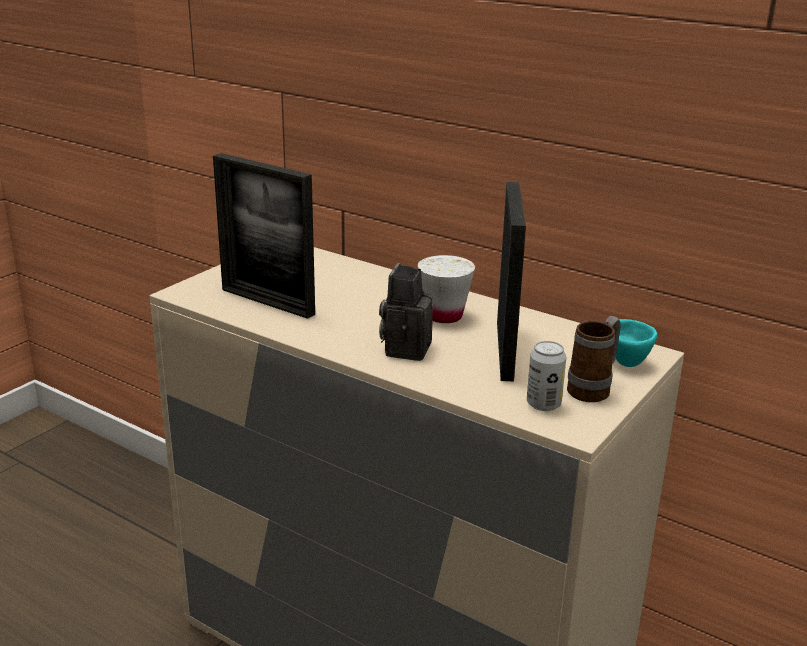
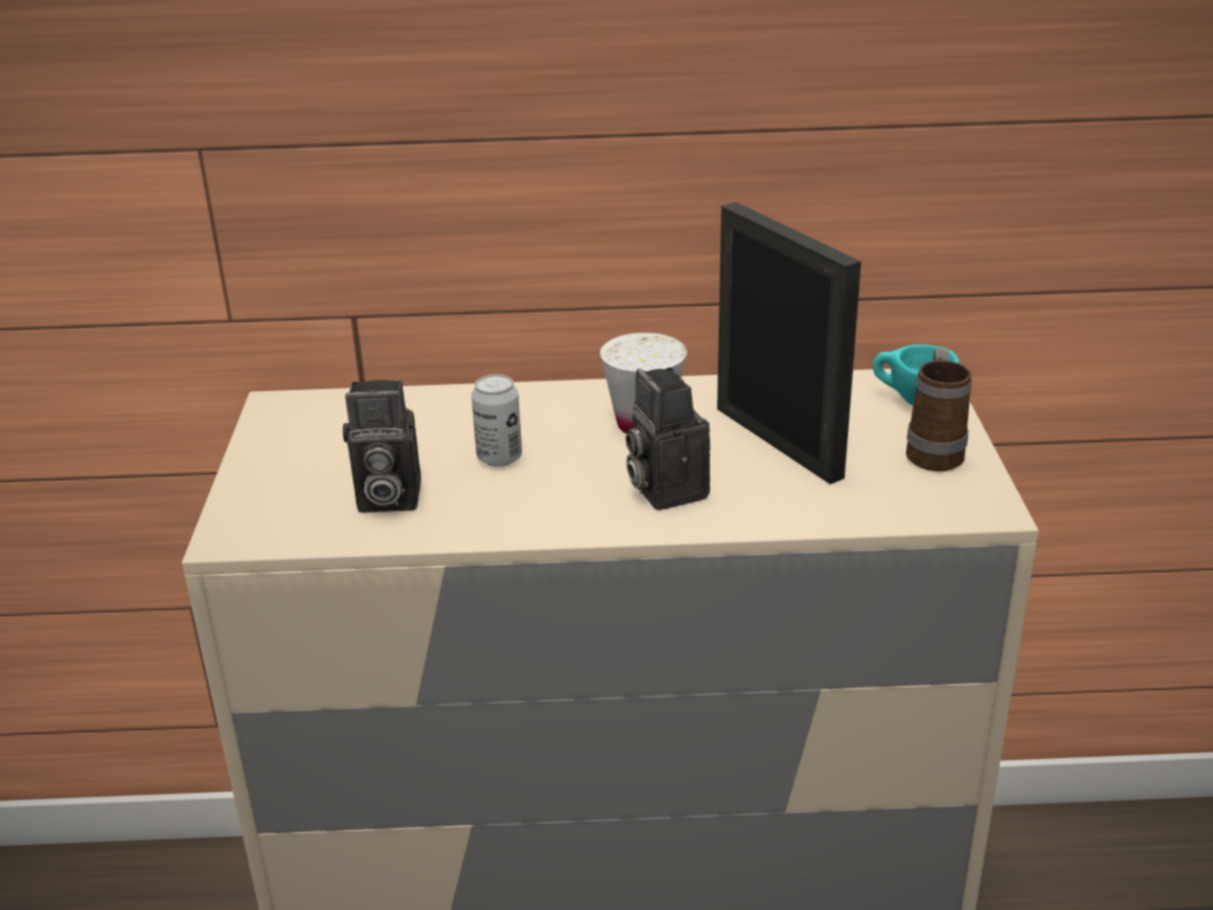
camera: 35 degrees left, 5 degrees up
(267, 302) = (385, 499): picture frame -> camera
(543, 404) = (914, 493): can -> can (499, 457)

